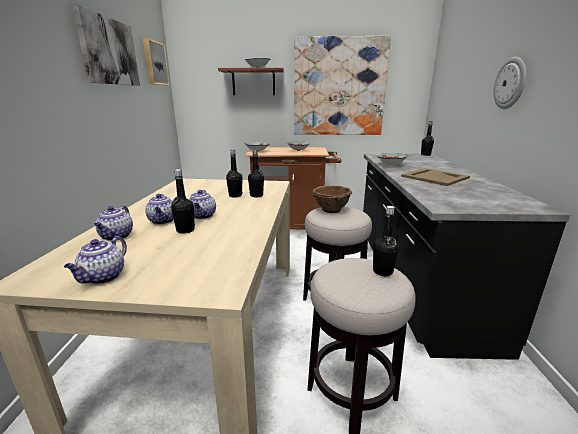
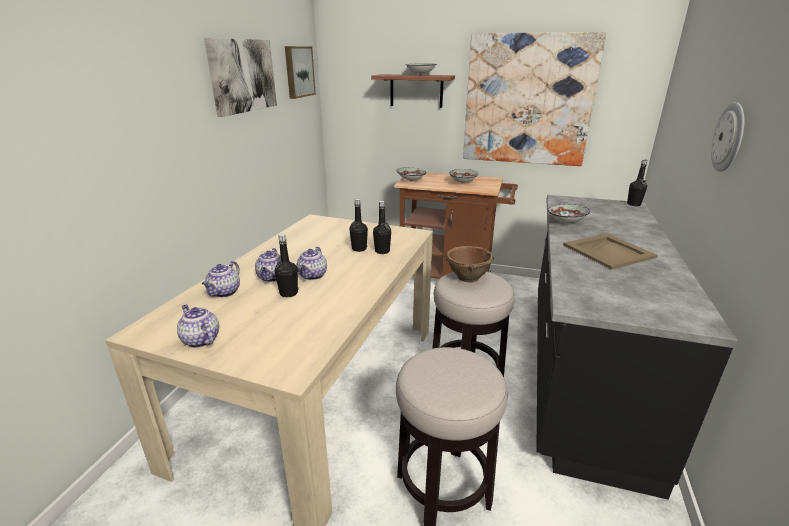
camera: 15 degrees right, 5 degrees up
(103, 277) = (200, 340): teapot -> teapot turned 105 degrees clockwise
(382, 271) = (477, 372): black bottle -> none

